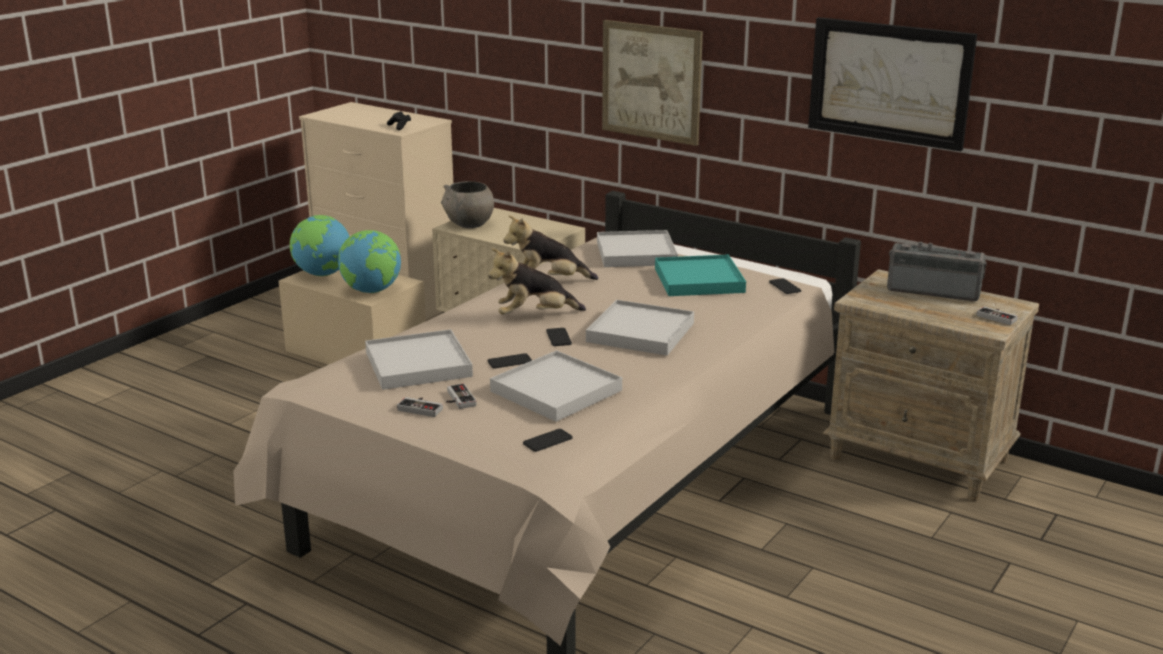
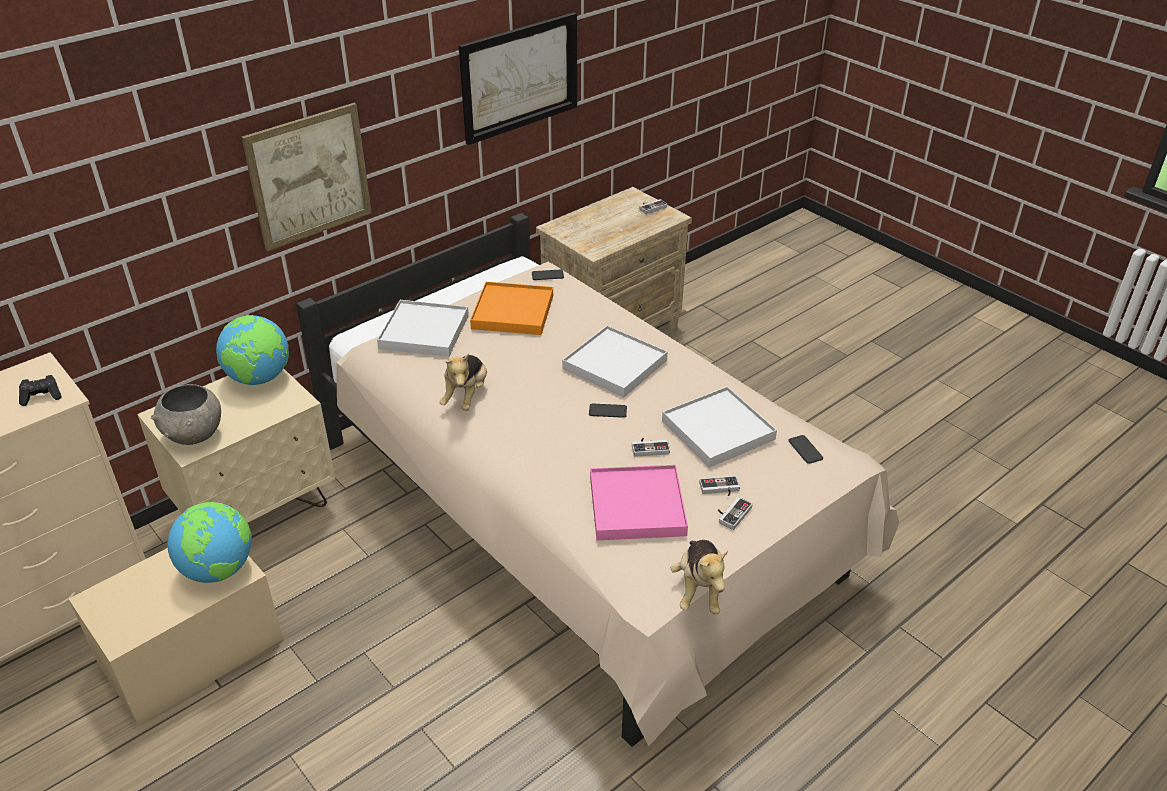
camera: 75 degrees left, 15 degrees up
(322, 274) = (124, 613): globe -> globe (259, 378)
(418, 364) = (636, 506): white tray -> pink tray
(509, 361) = (650, 447): phone -> game controller
(534, 316) = (551, 417): plush toy -> plush toy (699, 589)
(698, 280) = (513, 312): turquoise tray -> orange tray
(934, 290) = (592, 216): radio -> none

